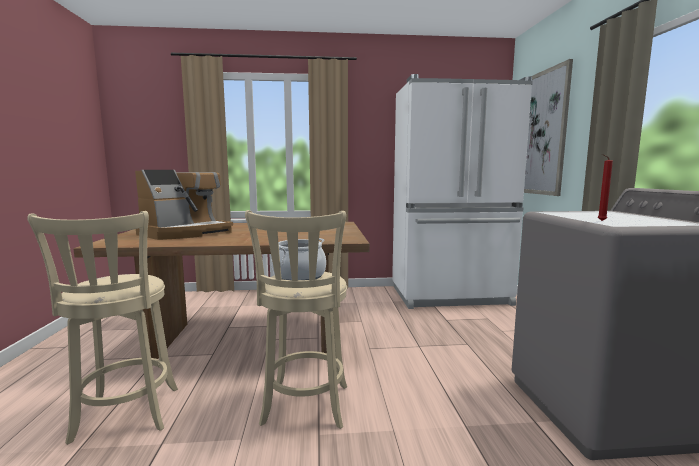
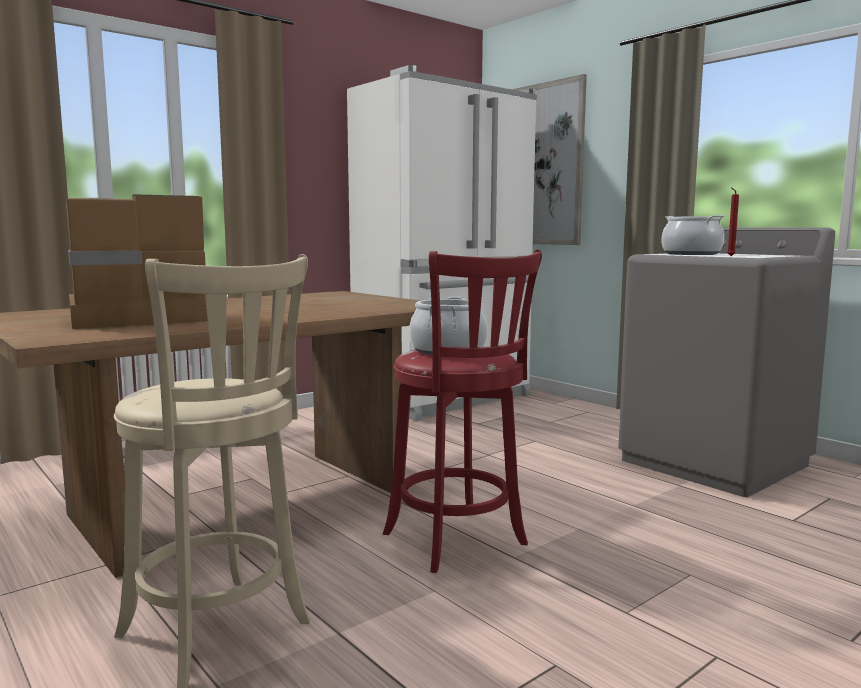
camera: 35 degrees left, 0 degrees up
(185, 233) = (138, 318): coffee machine -> coffee machine turned 120 degrees counterclockwise
(305, 408) = (458, 542): beige stool -> red stool
(584, 214) = (691, 254): none -> cooking pot

